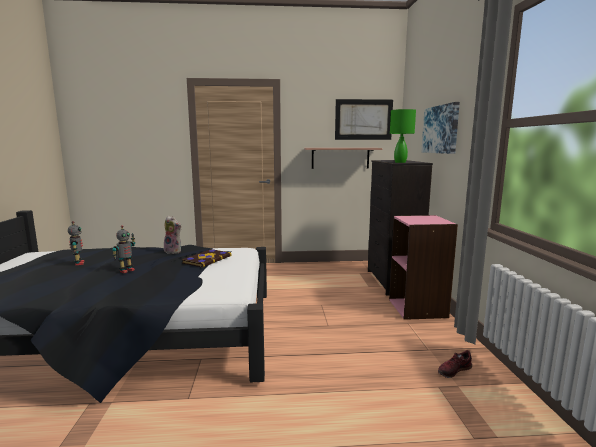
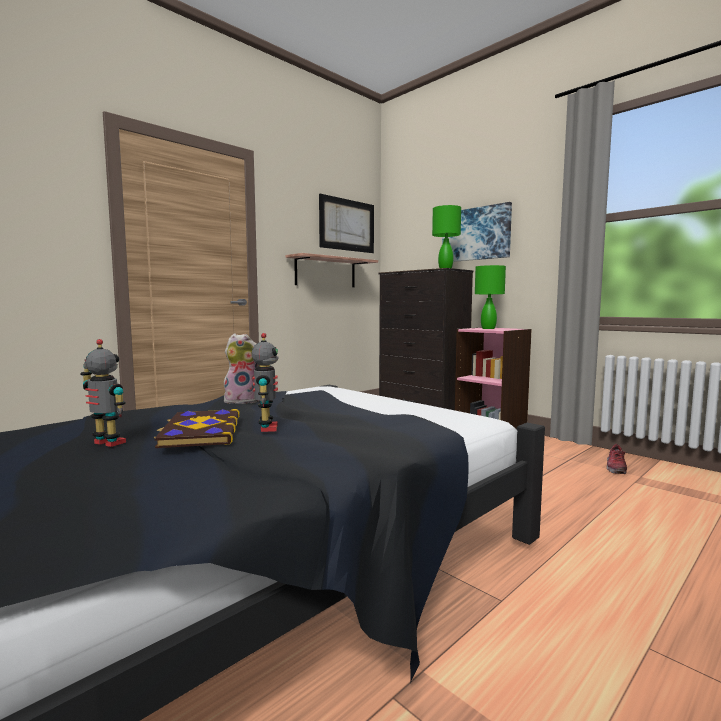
camera: 40 degrees left, 5 degrees down
(206, 259) = (327, 400): book -> book (200, 431)
(419, 218) = (487, 328): none -> green table lamp

